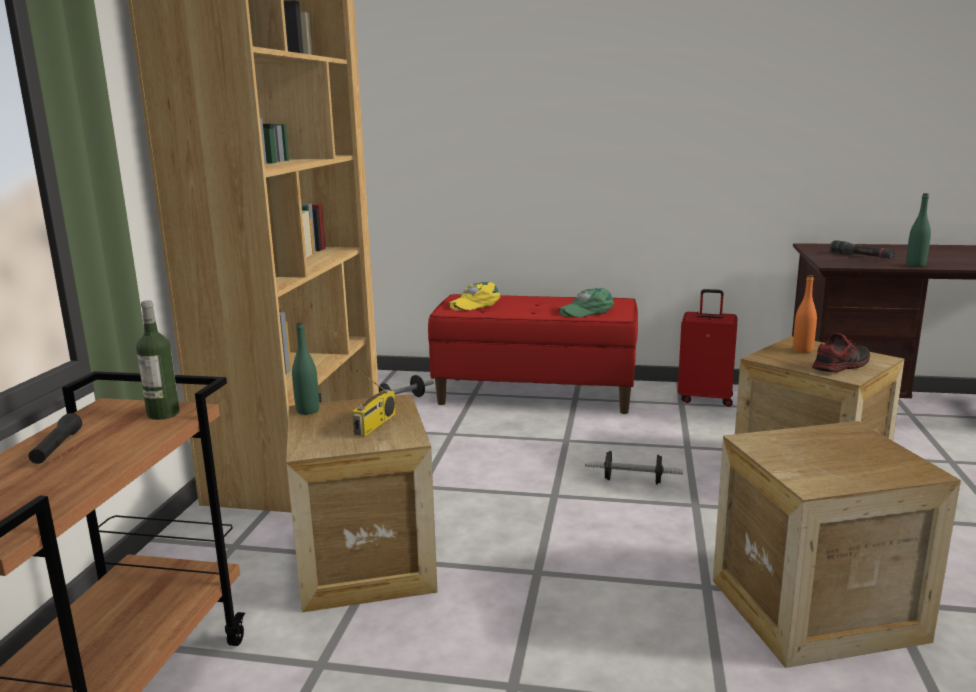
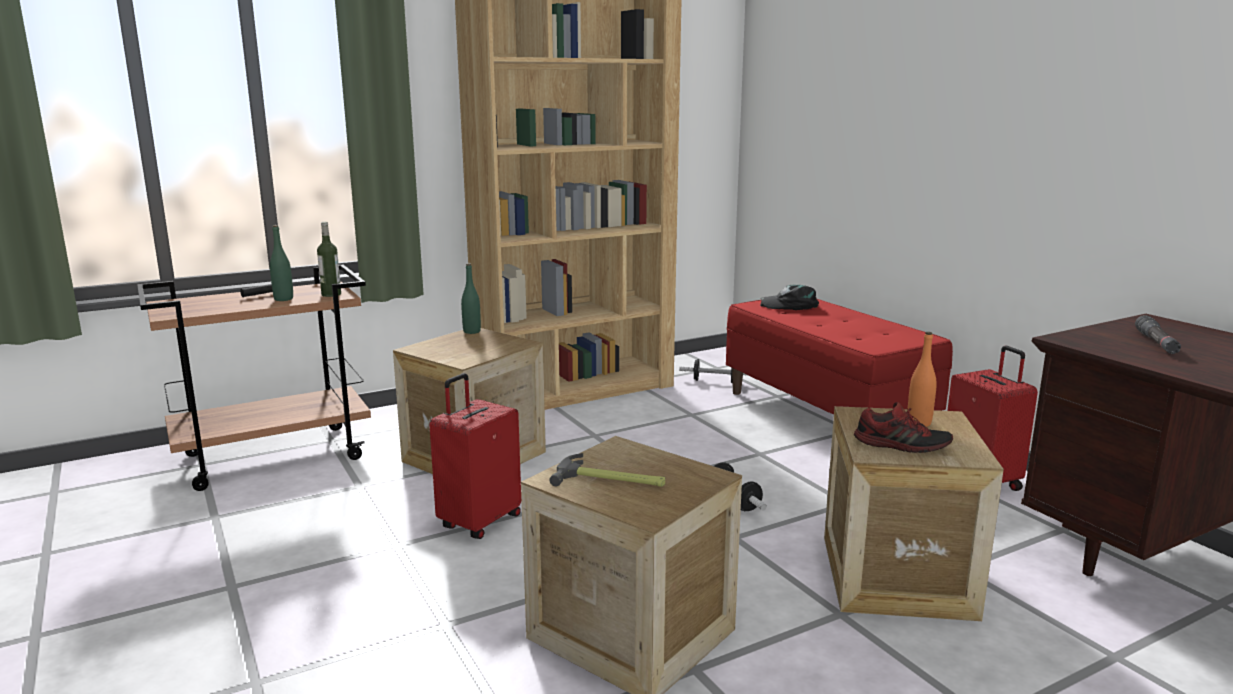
camera: 50 degrees right, 0 degrees up
(375, 424) = (474, 350): radio -> none
(475, 304) = (790, 305): yellow cap -> black cap
(523, 613) = (479, 522): none -> red suitcase
(587, 311) = (862, 336): green cap -> none
(833, 464) = (611, 480): none -> hammer
(915, 265) = (1173, 367): green bottle -> green bottle (283, 299)

